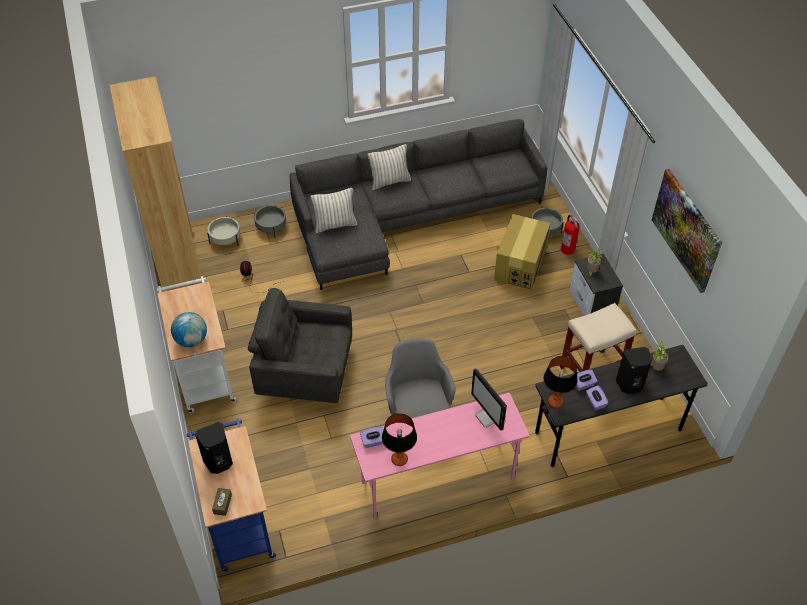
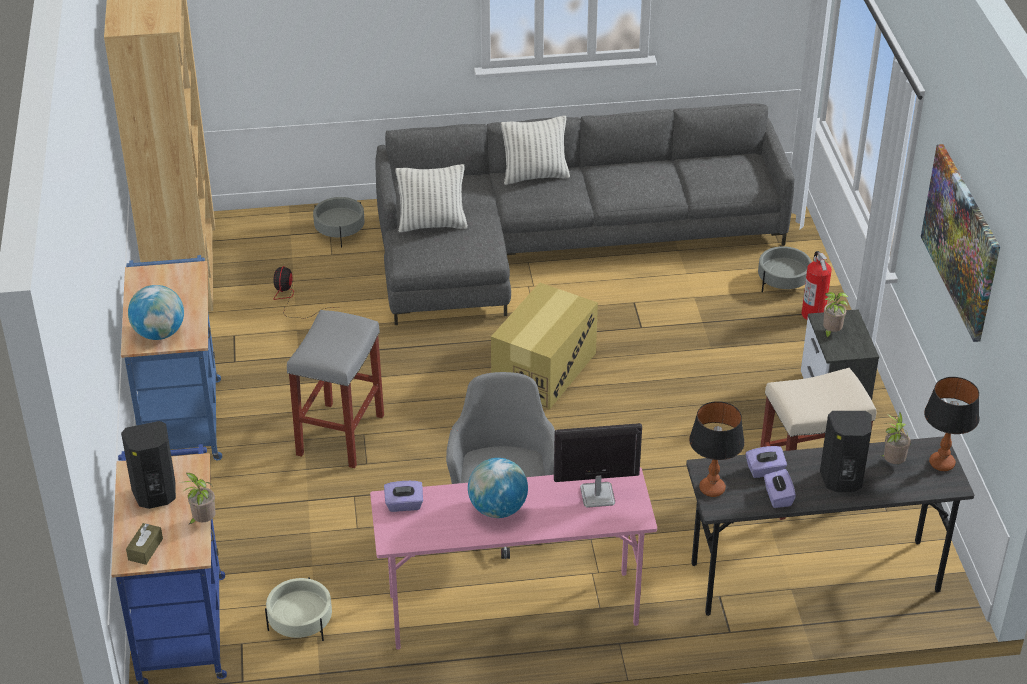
camera: 10 degrees right, 10 degrees down
(204, 373) = (182, 416): white cart -> blue cart
(225, 239) = (263, 240): beige planter -> beige planter (300, 623)
(254, 478) = (203, 521): none -> potted plant
(305, 372) = (340, 434): grey armchair -> grey stool
(399, 459) = (438, 534): table lamp -> table lamp (941, 463)
(431, 436) = (497, 509): none -> globe
(488, 417) = (596, 495): monitor -> monitor turned 105 degrees clockwise
(520, 264) = (728, 326): cardboard box -> cardboard box (544, 370)

